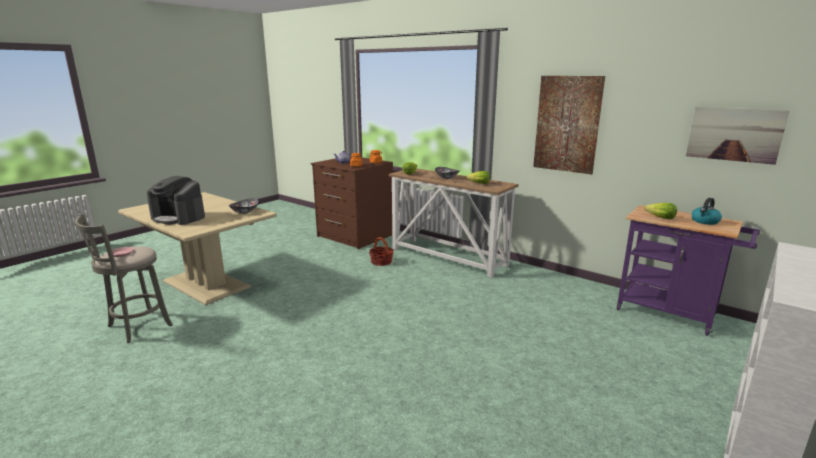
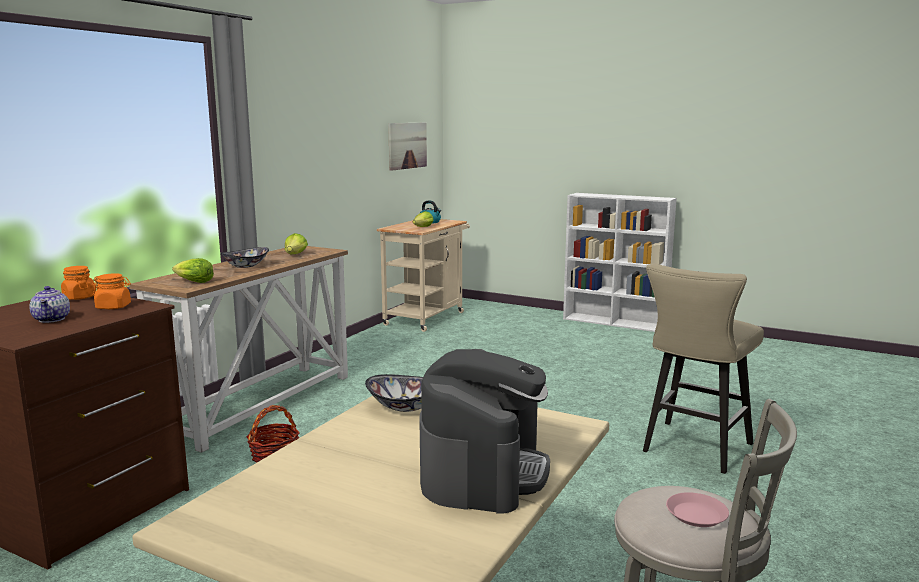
camera: 100 degrees left, 5 degrees down
(312, 399) = (693, 450): none -> beige stool
(567, 124) = (311, 153): picture -> none
(672, 314) = (427, 317): purple cart -> beige cart

